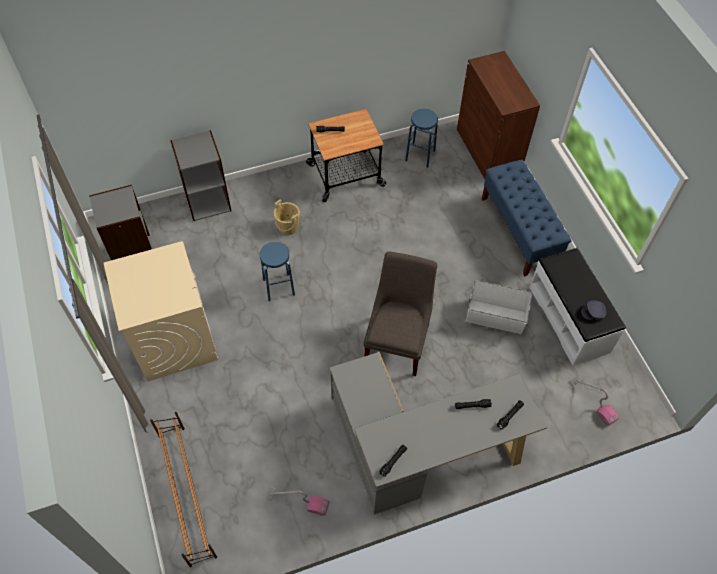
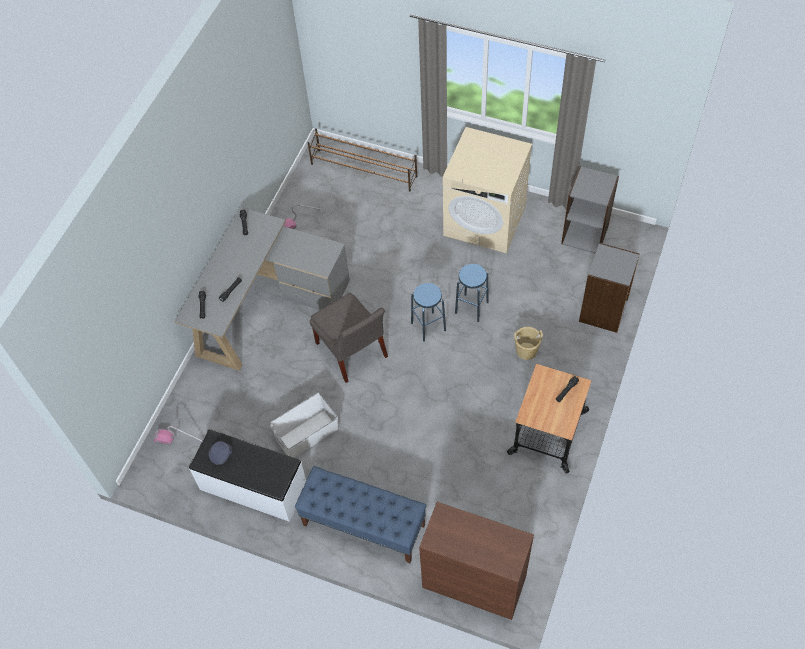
camera: 135 degrees right, 0 degrees up
(420, 155) = (519, 514): blue stool -> blue stool (428, 326)

